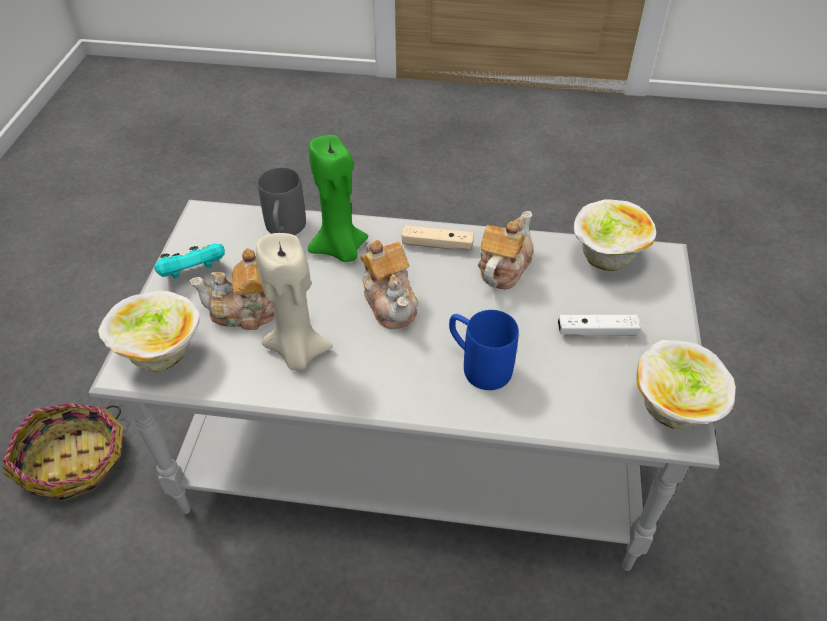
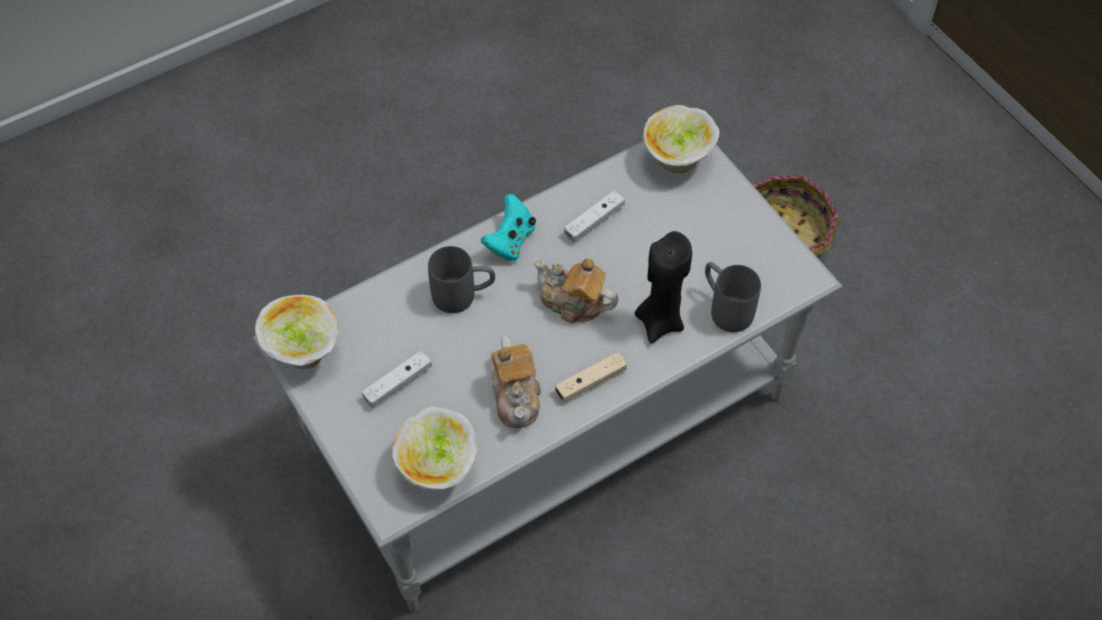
camera: 140 degrees right, 10 degrees up
(193, 274) = (739, 225): turquoise game controller -> turquoise game controller (510, 241)
(247, 312) = (663, 225): teapot -> none
(297, 352) = (594, 221): beige candle -> white game controller
(340, 250) = (660, 321): green candle -> black candle
(477, 365) = (463, 296): blue mug -> grey mug

